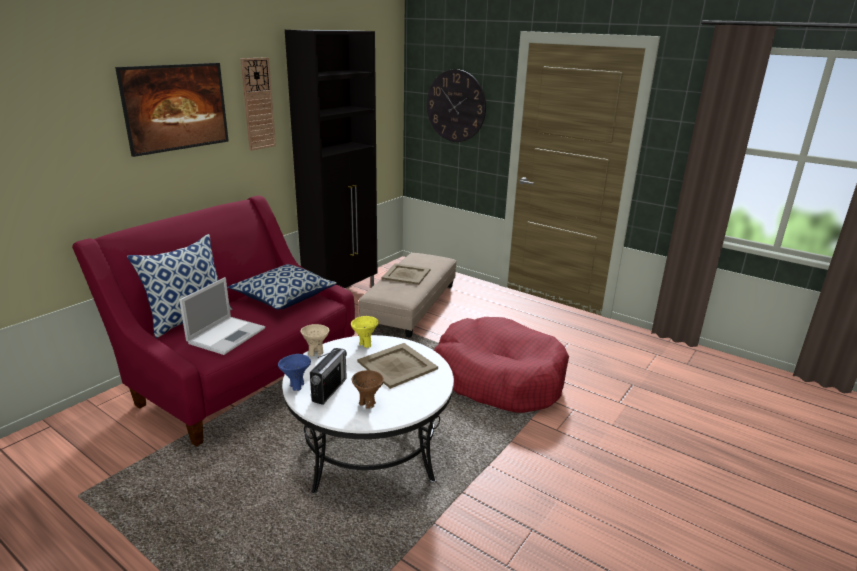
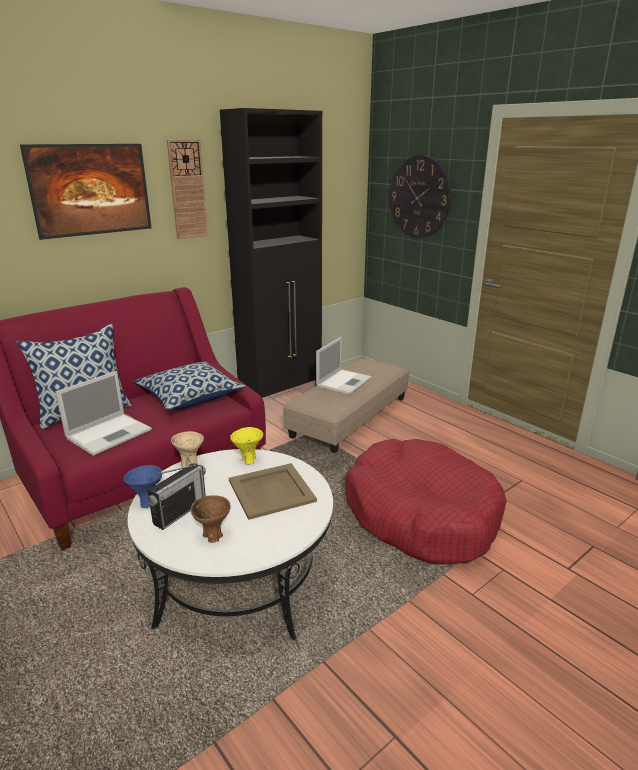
camera: 15 degrees right, 0 degrees up
(406, 274) = (344, 381): beige tray -> laptop

